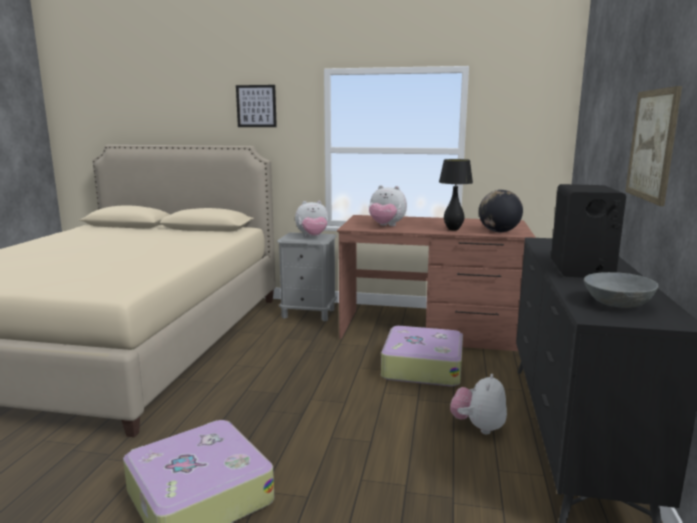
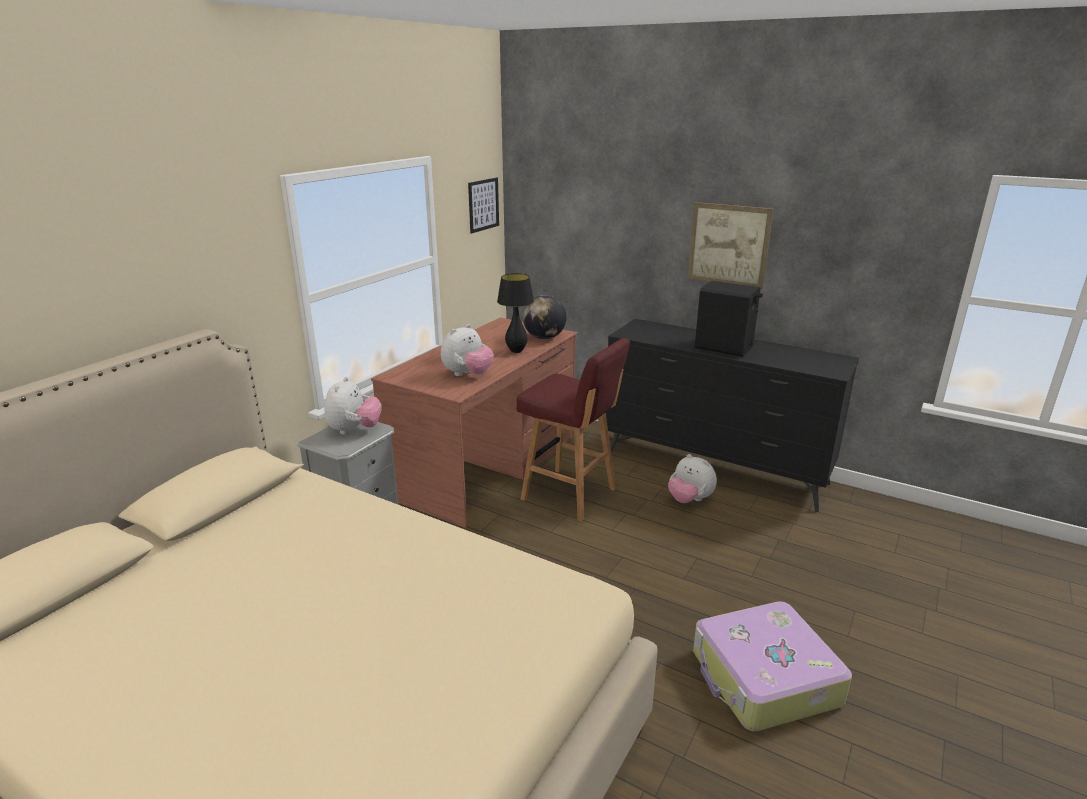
camera: 70 degrees left, 10 degrees up
(256, 106) = (186, 256): picture -> picture (483, 205)
(422, 366) = (570, 495): suitcase -> red stool
(617, 304) = (808, 361): grey bowl -> none

